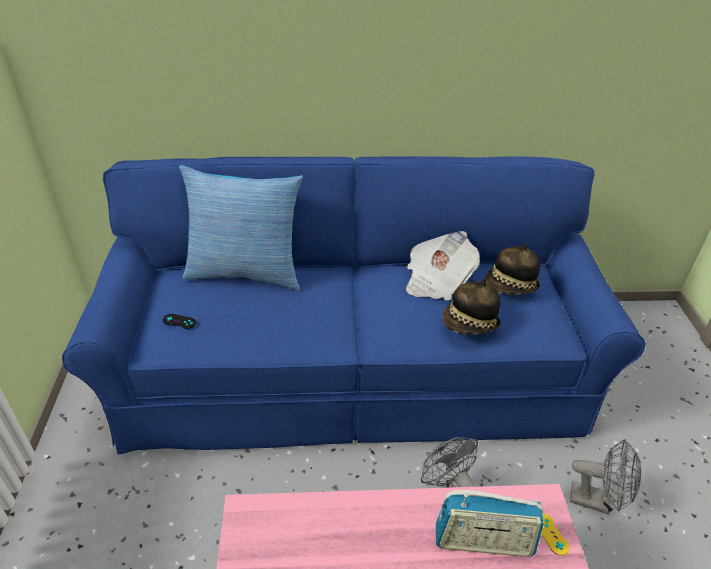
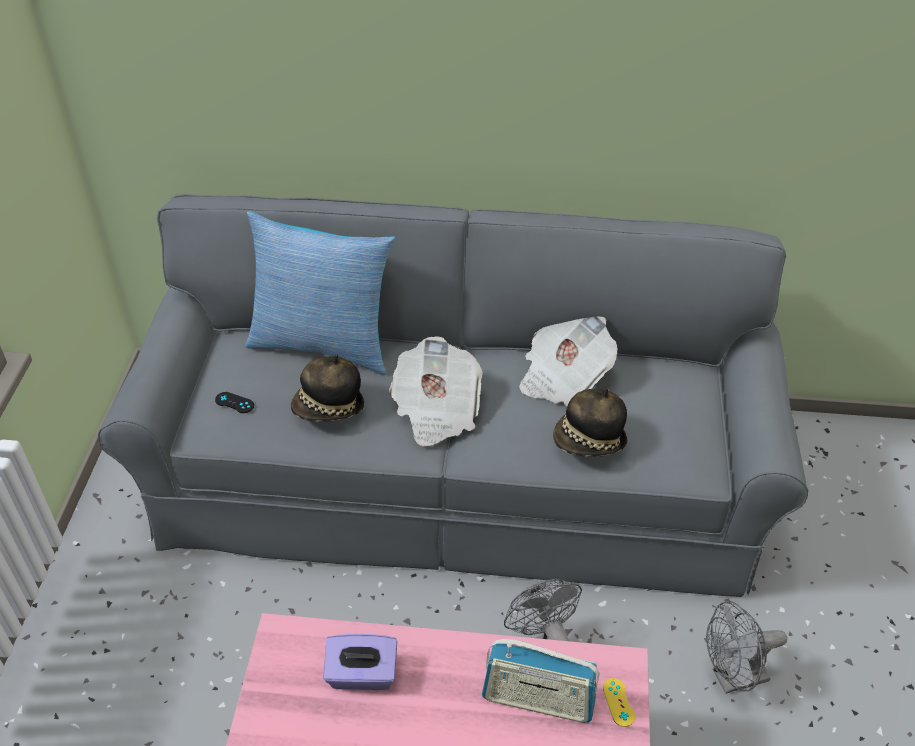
camera: 10 degrees right, 5 degrees up
(325, 540) = (362, 675): none -> purple tissue box
(344, 313) = (436, 410): none -> newspaper
(353, 371) = (458, 477): blue sofa -> grey sofa
(511, 287) = (658, 395): hat -> hat (329, 408)
(597, 501) = (732, 678): grey fan -> grey fan turned 135 degrees clockwise

